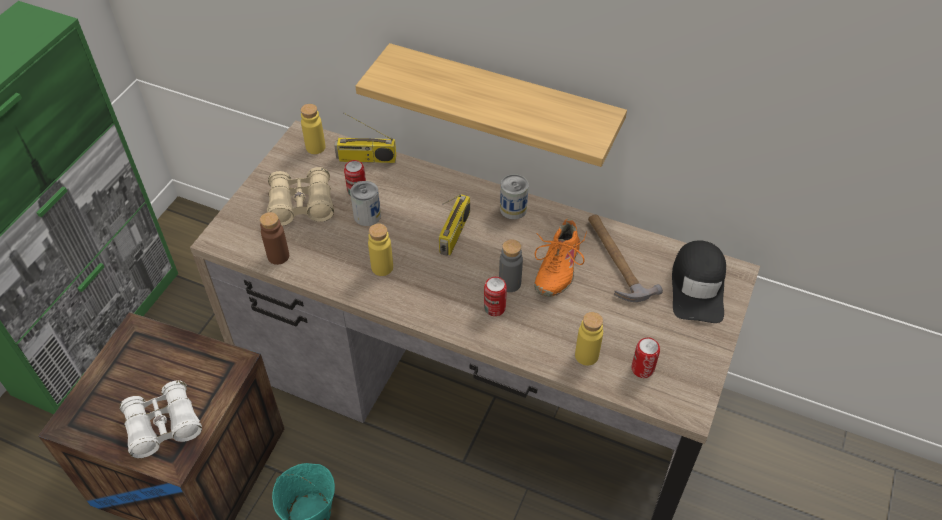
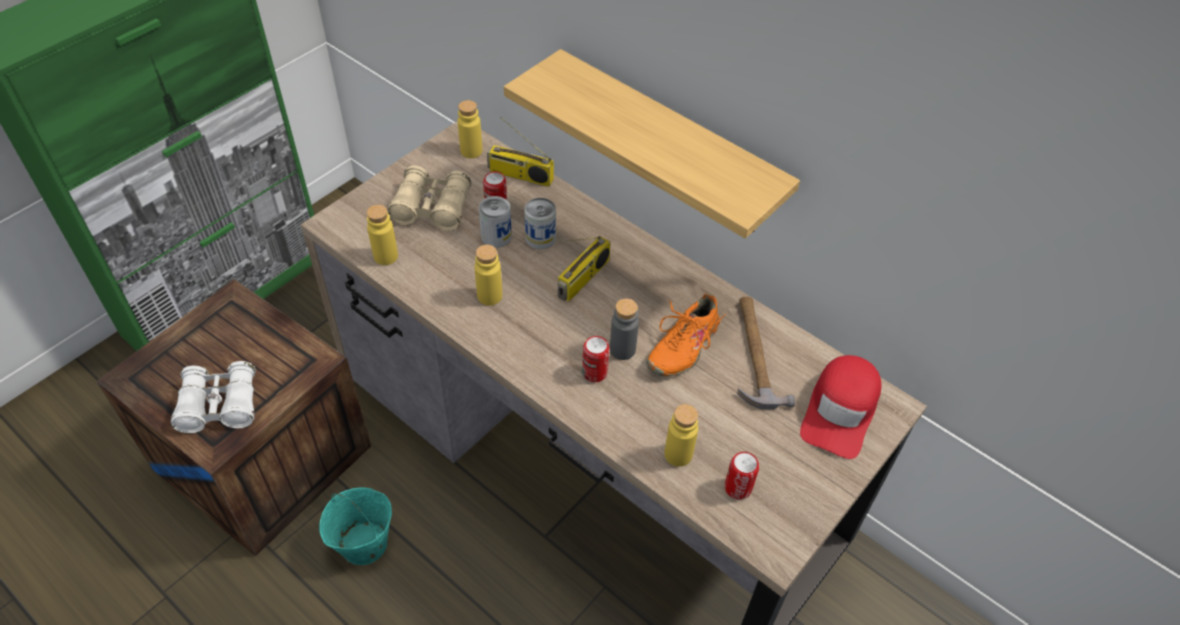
camera: 15 degrees right, 0 degrees up
(278, 256) = (386, 256): brown bottle -> yellow bottle
(513, 209) = (659, 268): can -> can (540, 238)
(698, 287) = (840, 411): black cap -> red cap

